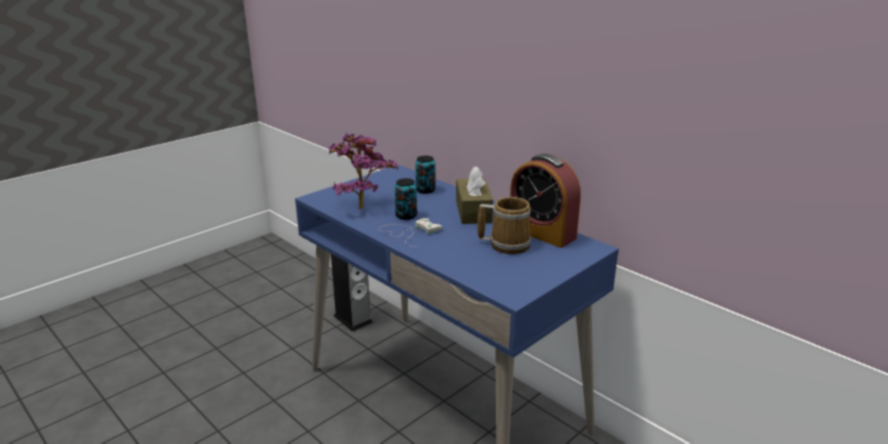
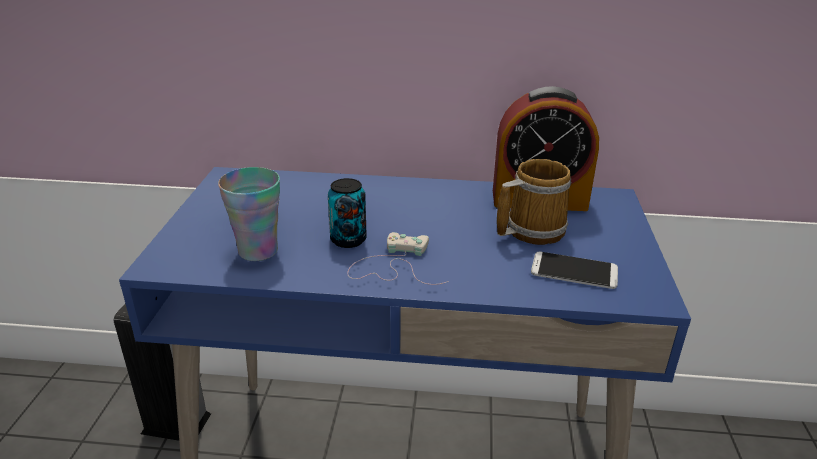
camera: 40 degrees left, 5 degrees up
(360, 206) = (258, 251): potted plant -> cup
(425, 190) = (314, 192): can -> none
(473, 211) = (422, 201): brown tissue box -> none
(493, 269) = (574, 271): none -> phone

